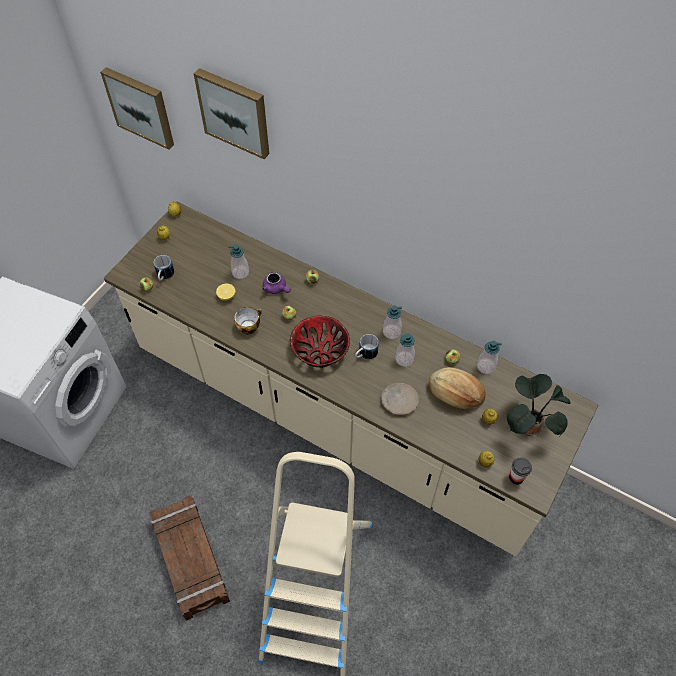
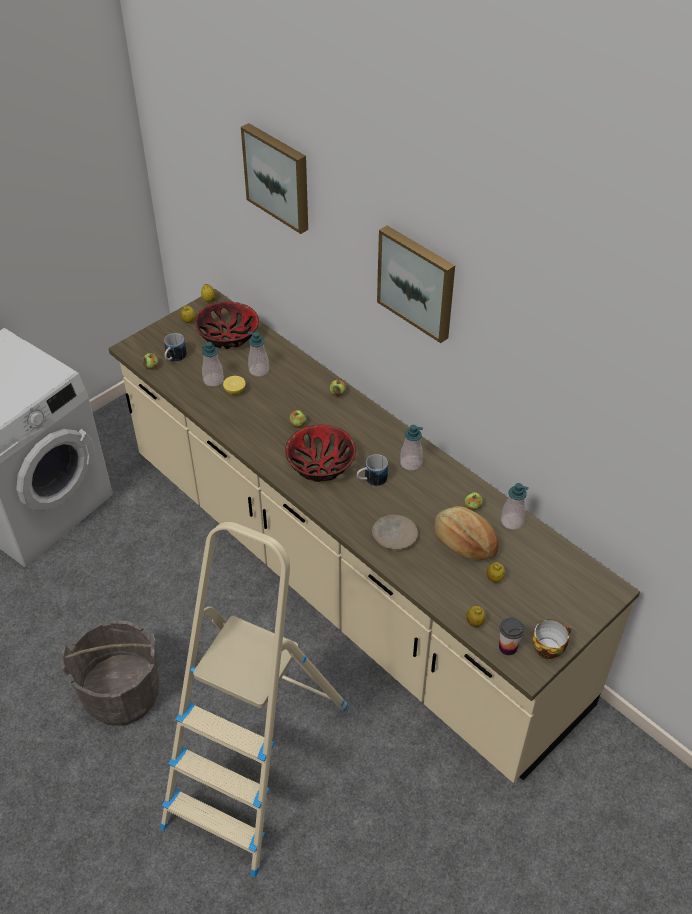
camera: 15 degrees right, 10 degrees down
(140, 106) = (191, 169): picture -> picture (418, 282)
(191, 559) = (122, 694): crate -> grey bucket
(204, 245) = (228, 336): none -> bowl
(249, 326) = (249, 425): cup -> cup (548, 647)
(276, 289) = (293, 394): purple teapot -> none
(404, 359) = (416, 494): soap dispenser -> soap dispenser (213, 380)
(528, 426) = (542, 595): potted plant -> none

